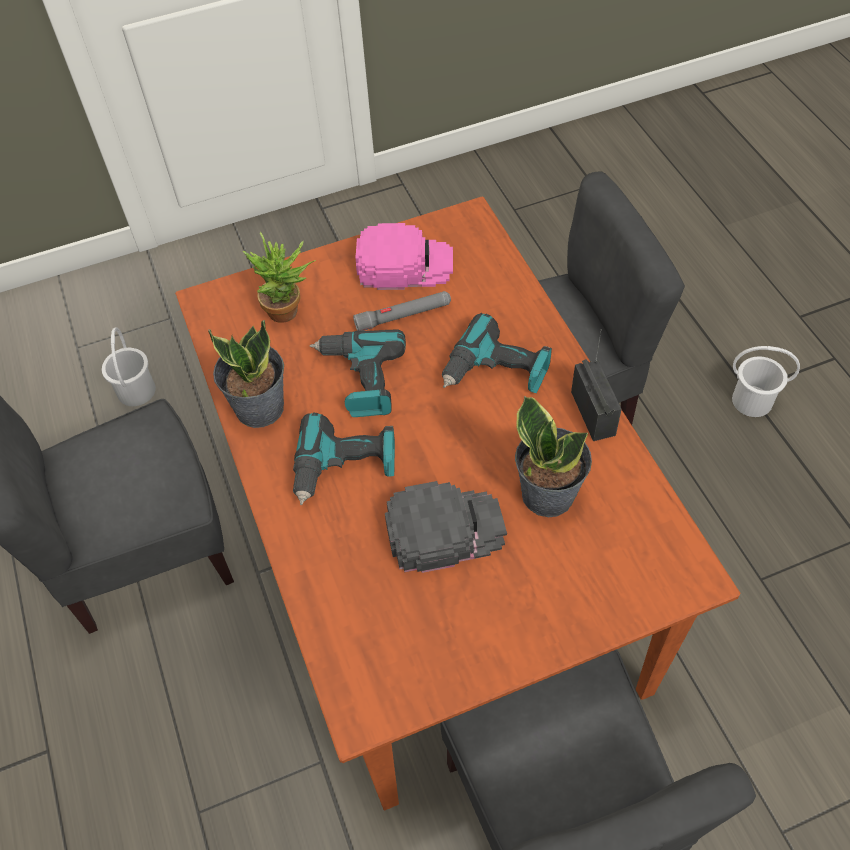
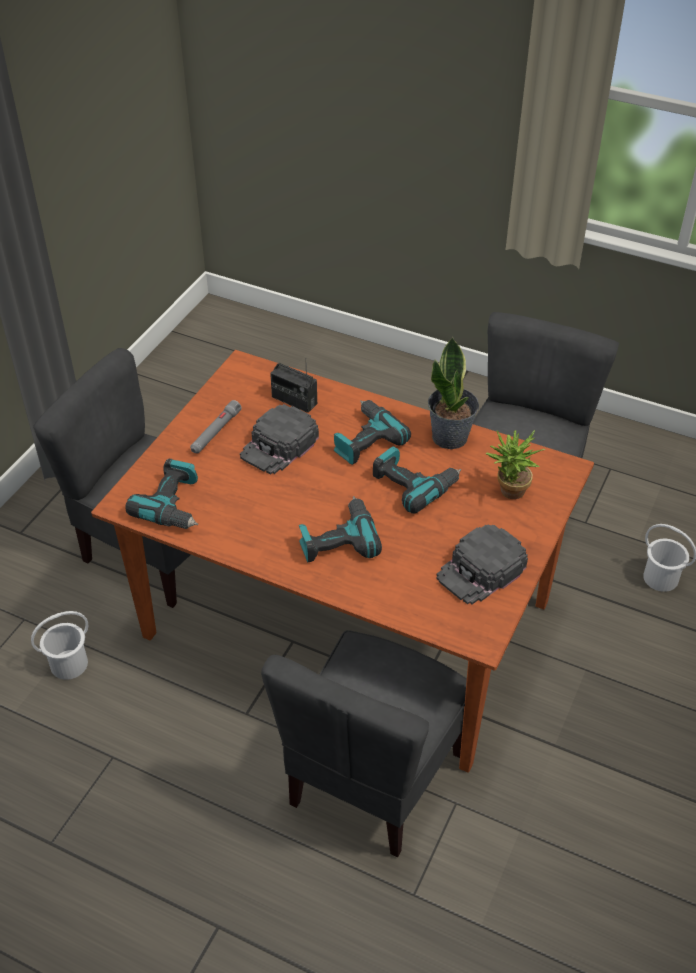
camera: 135 degrees right, 10 degrees down
(403, 316) = (436, 536): grey flashlight -> grey flashlight (215, 432)
(404, 263) = (481, 571): pink cap -> black cap
(548, 493) = (239, 494): potted plant -> none
(593, 413) = (252, 553): radio -> radio (294, 400)
(632, 531) = (174, 505): none -> power drill
(751, 400) = (208, 917): white bucket -> white bucket (69, 664)

